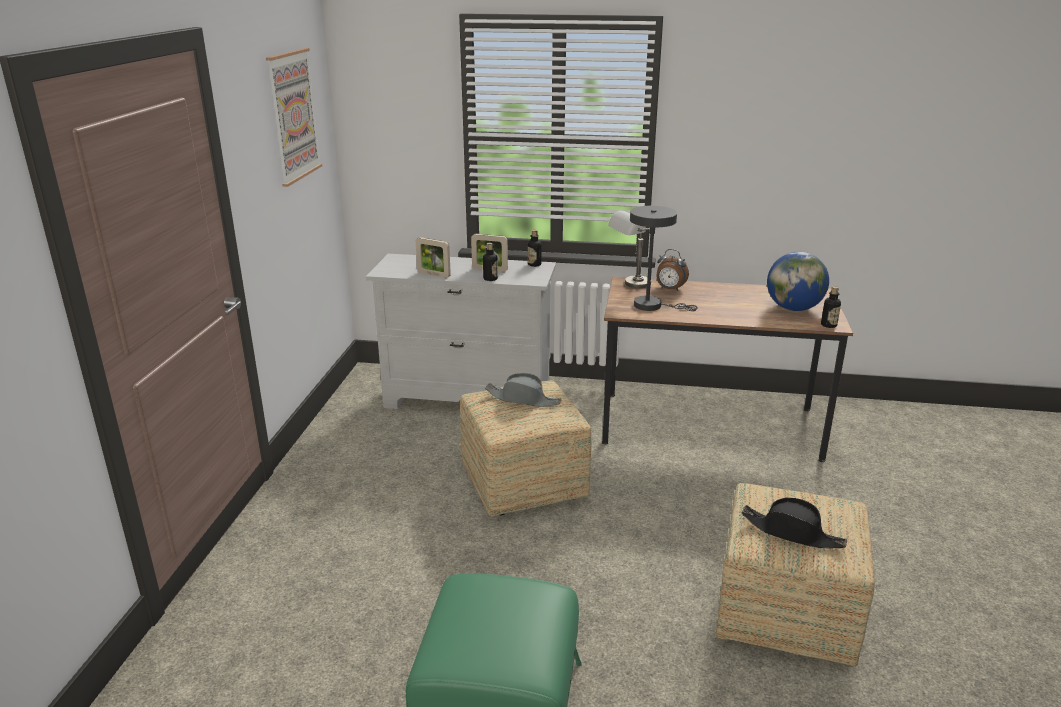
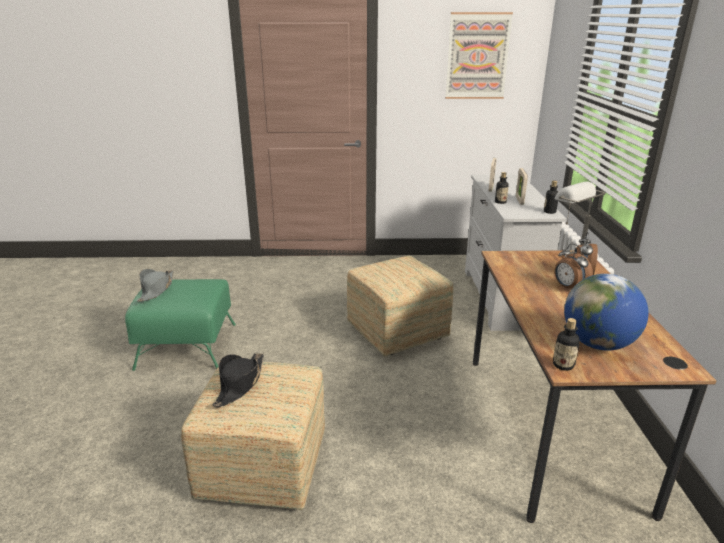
camera: 80 degrees right, 0 degrees up
(523, 399) = (407, 271): grey hat -> grey hat (156, 289)
(652, 306) = (527, 268): grey table lamp -> none
(696, 299) = (568, 288): none -> alarm clock

